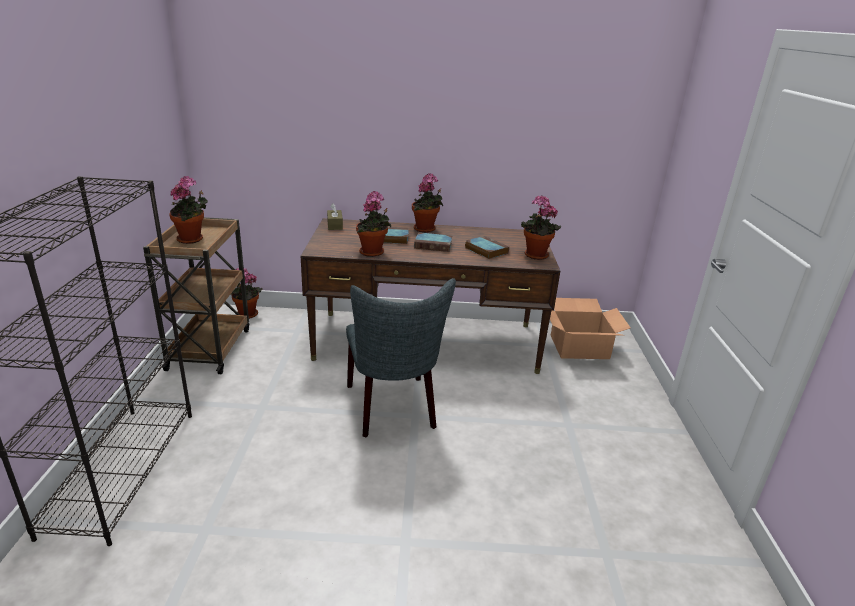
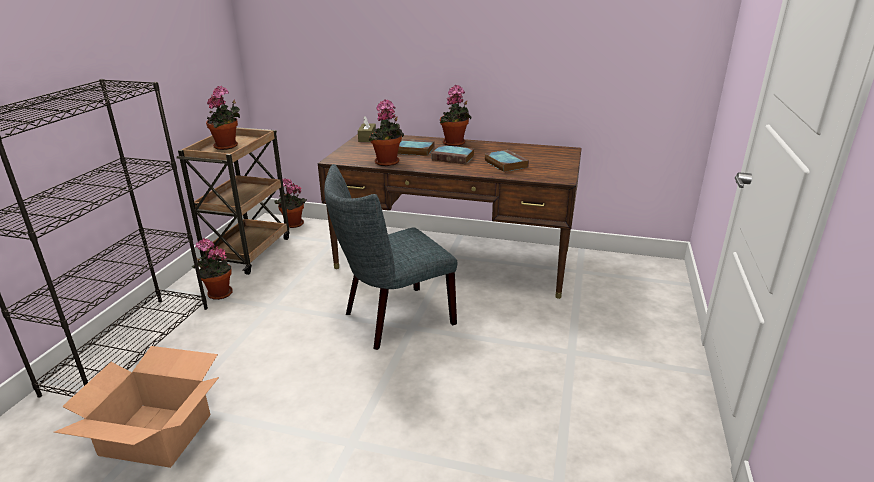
camera: 15 degrees right, 0 degrees up
(393, 410) = (392, 320): grey chair -> grey chair turned 60 degrees clockwise
(534, 256) = (555, 171): potted plant -> potted plant (217, 294)
(579, 346) = (617, 275): cardboard box -> cardboard box (156, 433)

